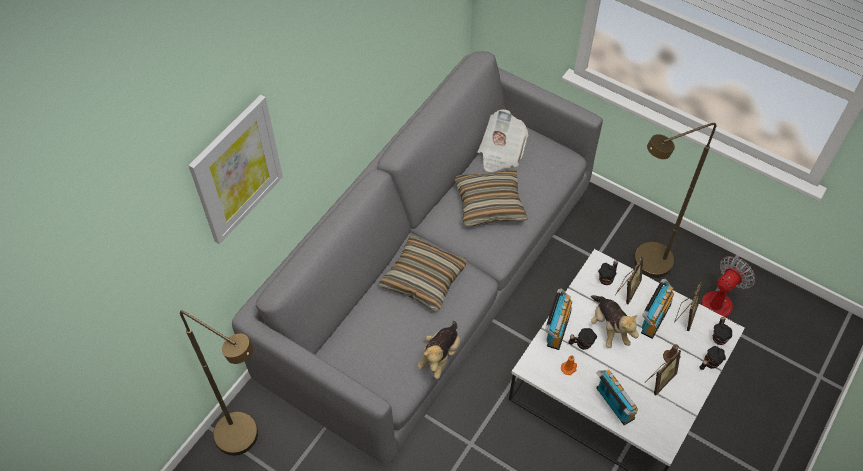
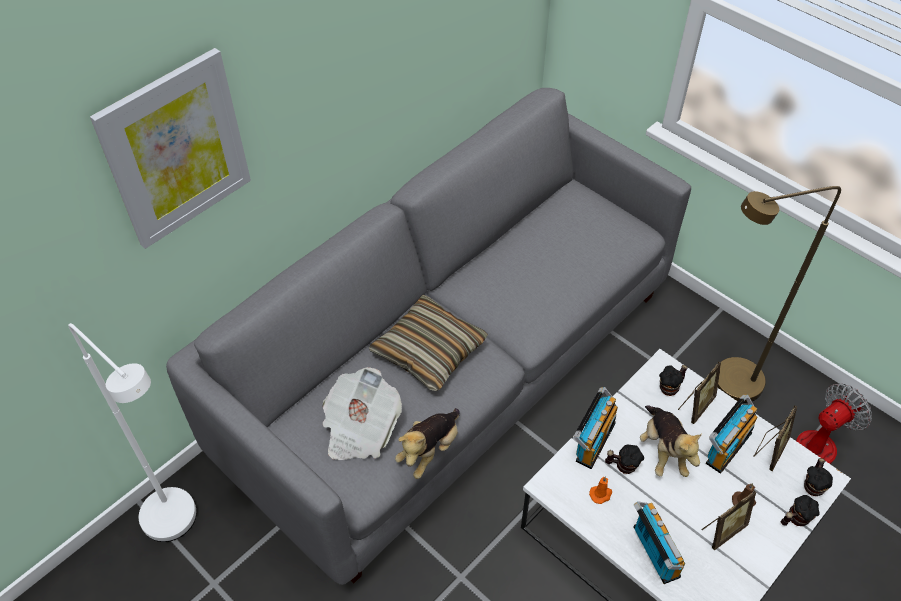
camera: 10 degrees right, 5 degrees down
(247, 440) = (180, 525): brown floor lamp -> white floor lamp
(490, 204) = (532, 273): pillow -> none
(499, 151) = (555, 214): newspaper -> newspaper (360, 428)

